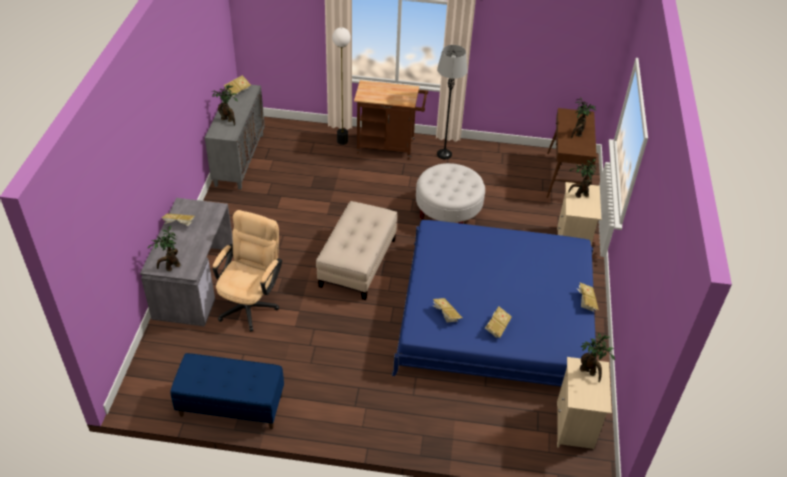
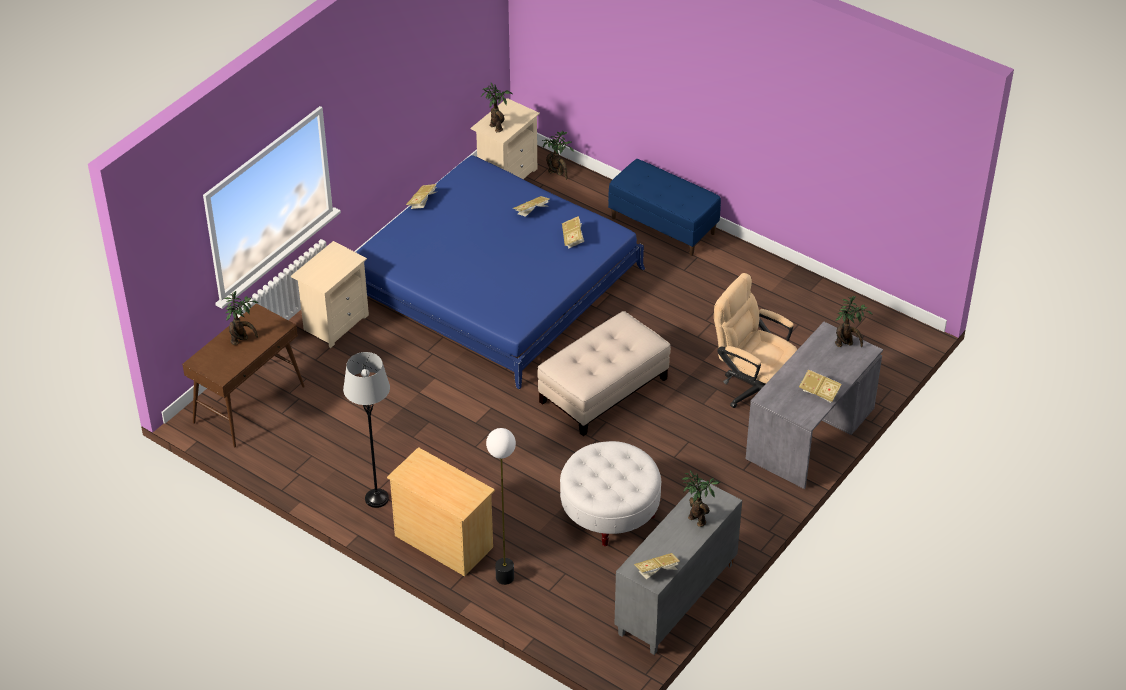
camera: 150 degrees left, 0 degrees up
(230, 406) = (818, 297): blue bench -> blue bench (663, 225)
(251, 303) = (753, 387): beige office chair -> beige office chair turned 75 degrees clockwise
(389, 147) = (443, 541): brown cart -> beige dresser
(448, 211) = (444, 414): white ottoman -> white ottoman (609, 512)
(579, 195) = (326, 273): potted plant -> potted plant (557, 173)

